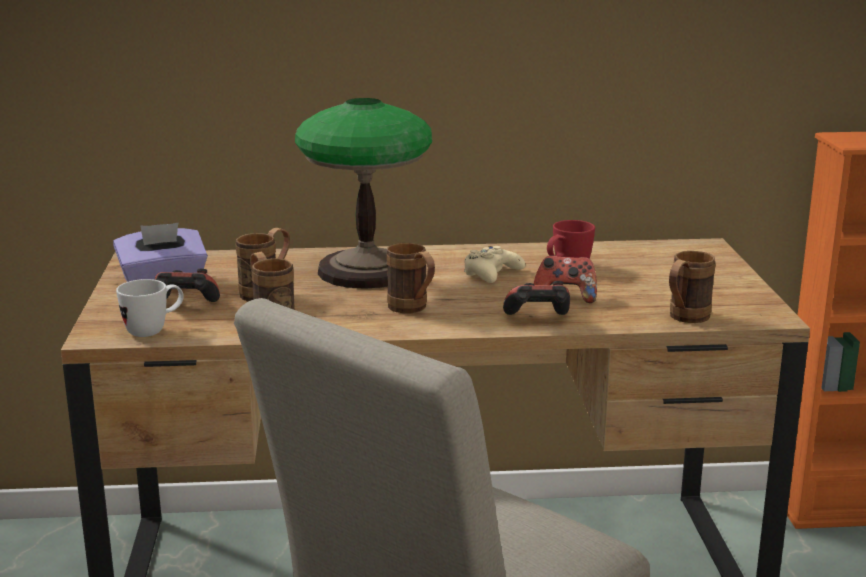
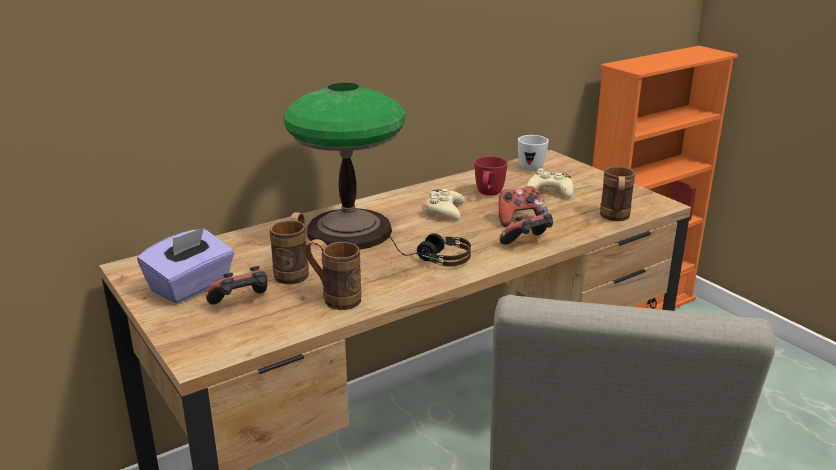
camera: 30 degrees left, 5 degrees up
(154, 330) = (245, 336): white mug -> white mug (532, 166)
(412, 309) = (430, 257): brown mug -> headphones
(647, 278) = (550, 192): none -> beige game controller

